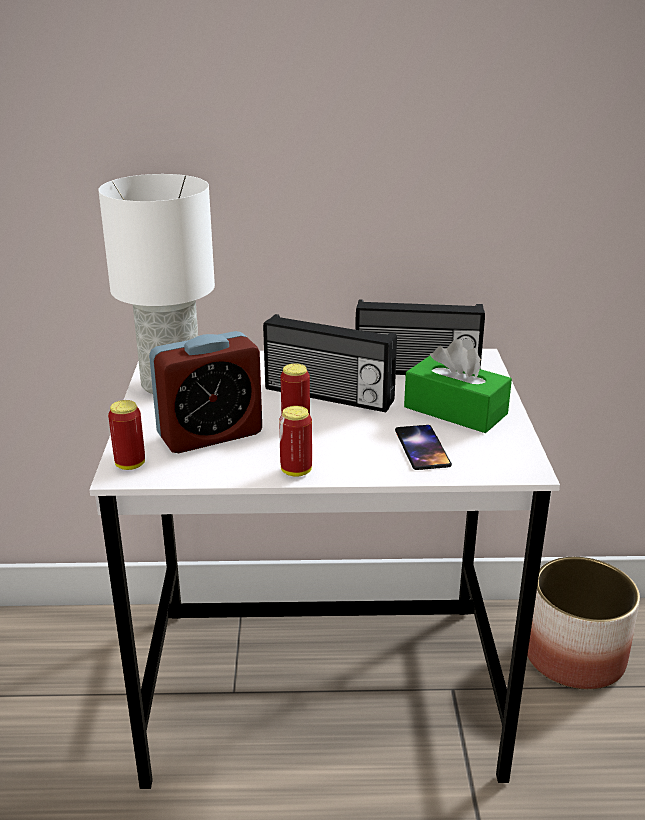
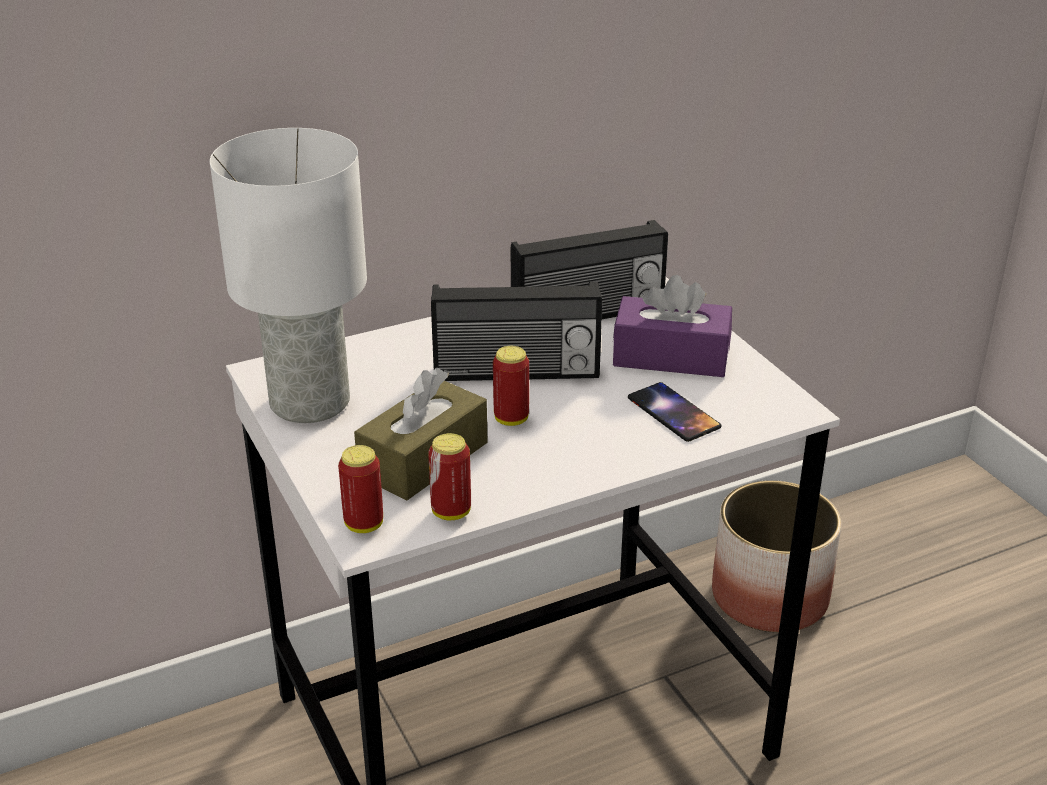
camera: 25 degrees left, 5 degrees up
(210, 434) = (423, 459): alarm clock -> brown tissue box
(296, 471) = (563, 478): can -> can (451, 512)
(455, 410) = (671, 357): green tissue box -> purple tissue box

